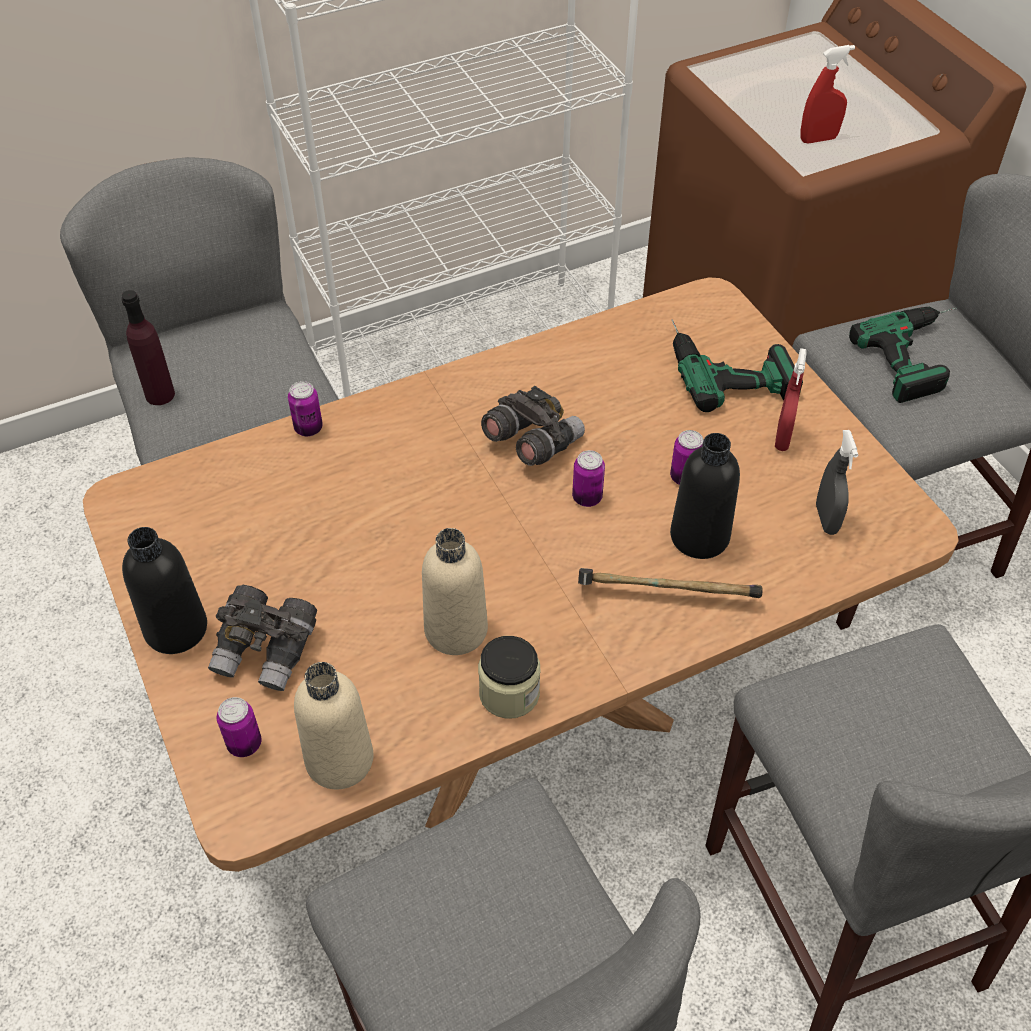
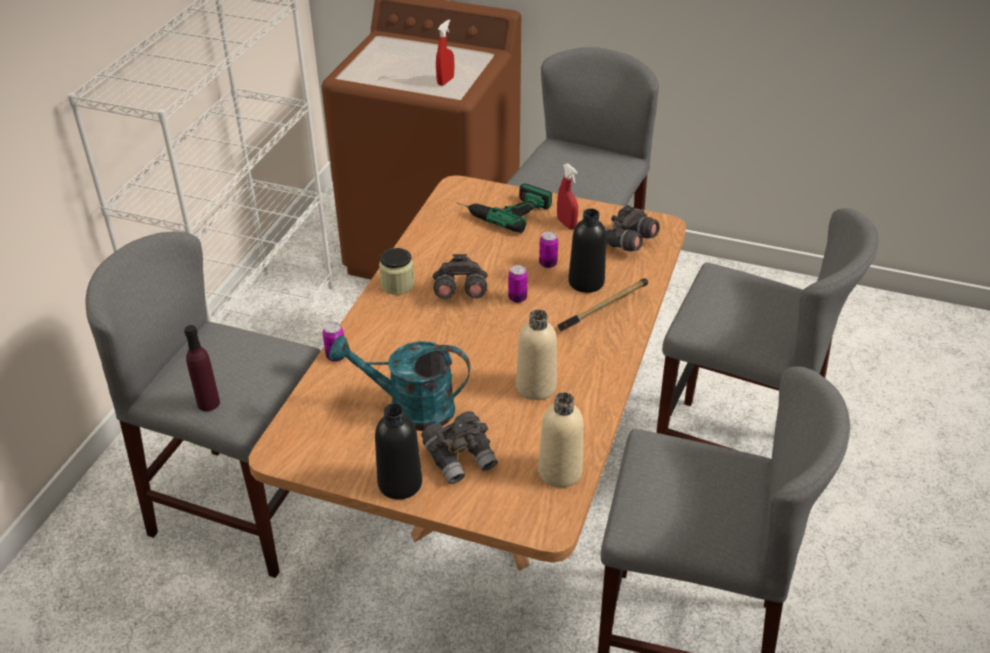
camera: 45 degrees left, 10 degrees down
(244, 744) = (507, 500): can -> none
(296, 548) = (410, 408): none -> turquoise watering can
(509, 693) = (594, 393): jar -> jar (397, 284)
(826, 519) = (626, 243): grey spray bottle -> grey binoculars
(922, 355) = (570, 163): power drill -> none

